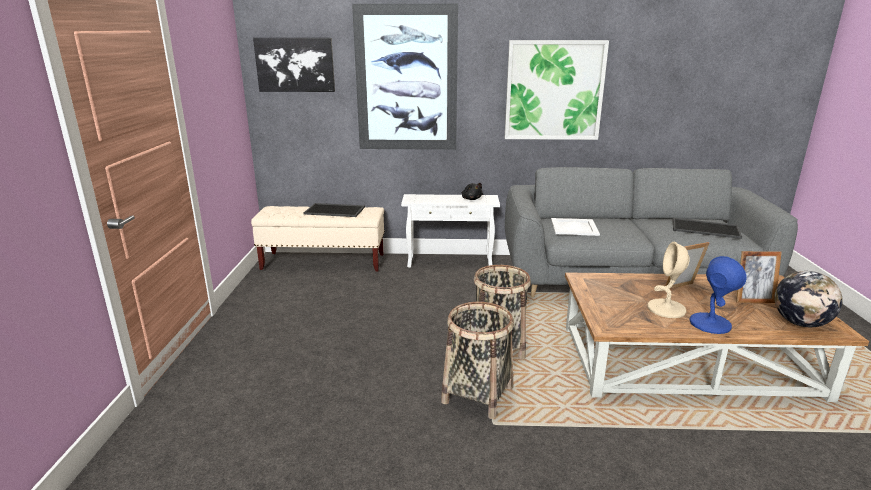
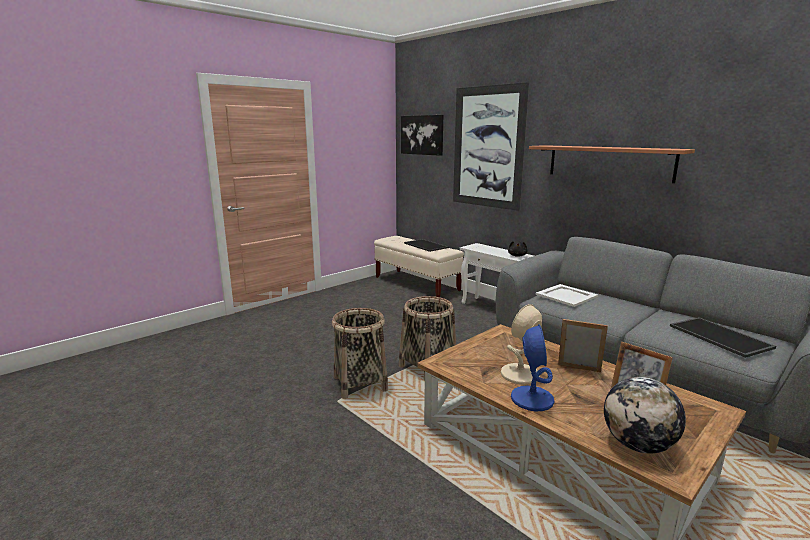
camera: 45 degrees right, 5 degrees down
(554, 91) = (609, 162): picture -> shelf

